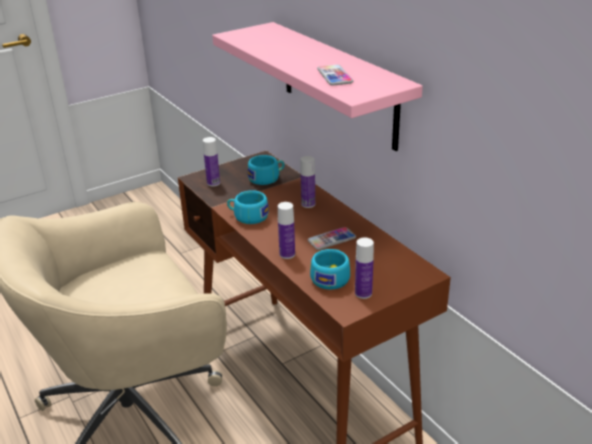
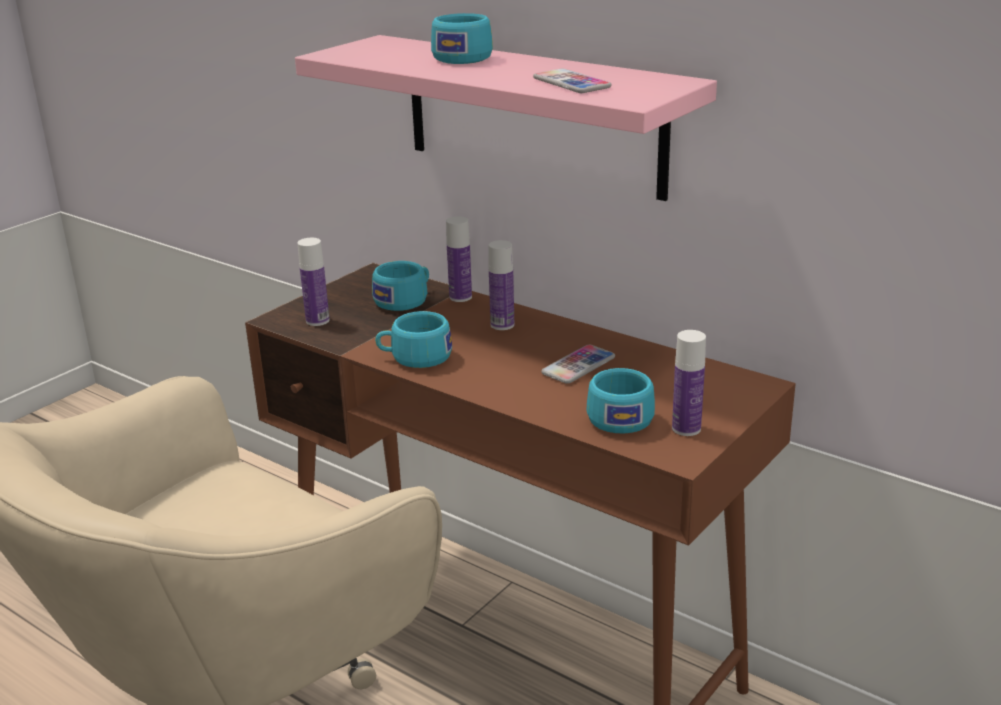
camera: 20 degrees left, 5 degrees down
(287, 254) = (523, 398): bottle -> bottle (460, 297)
(299, 46) = (465, 57): none -> turquoise cup

